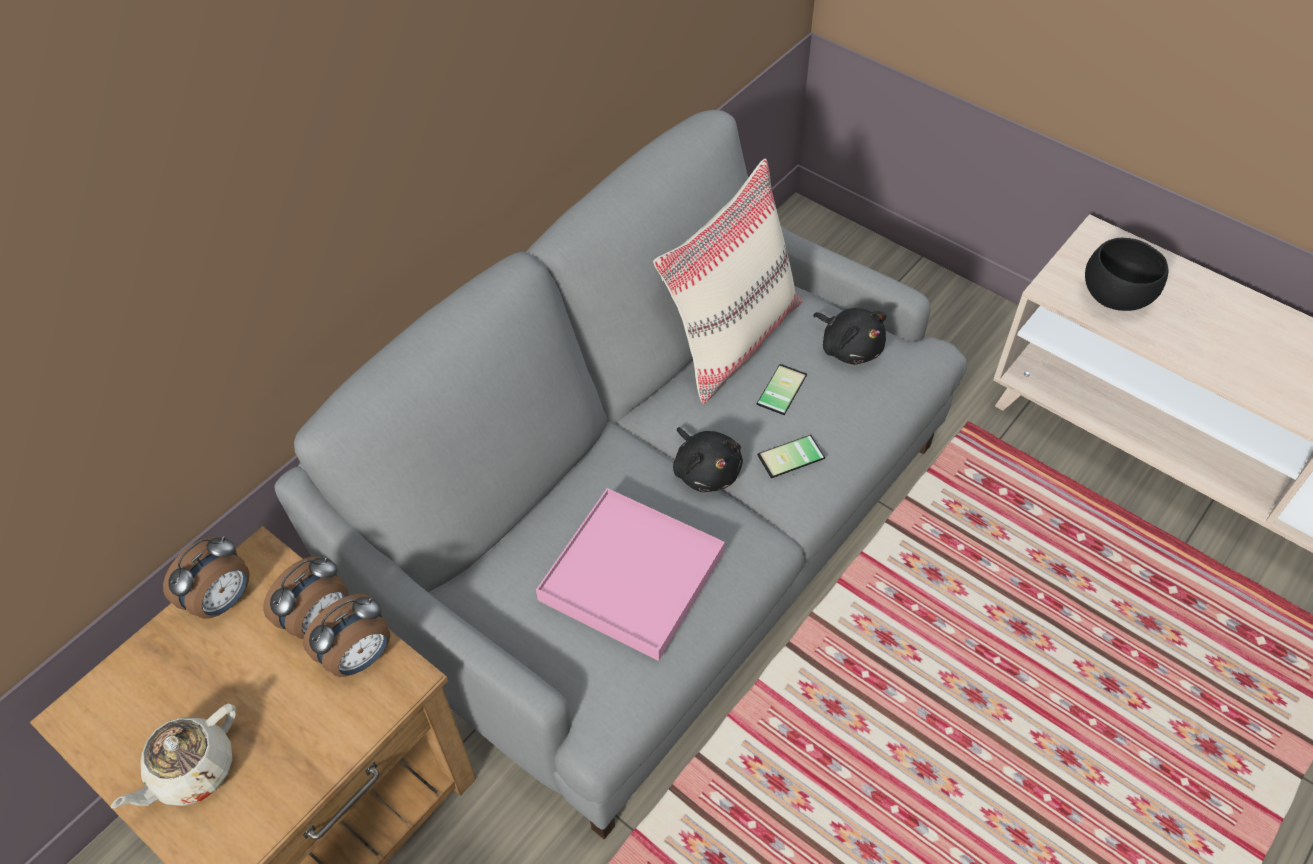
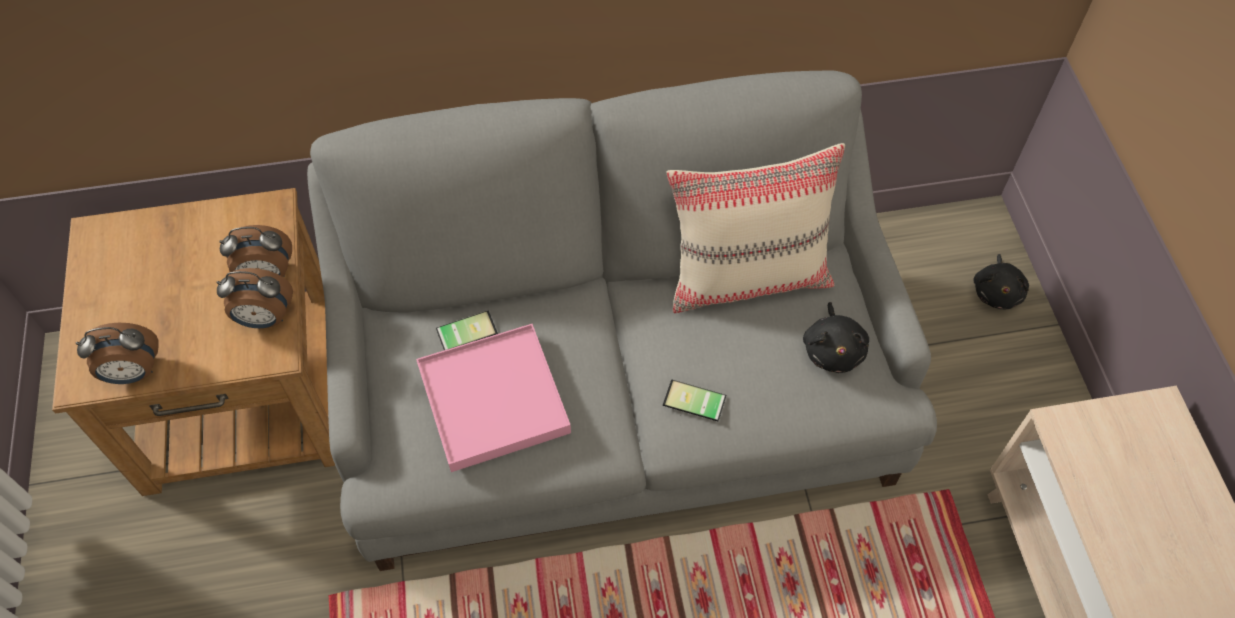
camera: 40 degrees right, 5 degrees up
(191, 771) = (116, 315): beige teapot -> none
(223, 600) = (228, 221): alarm clock -> alarm clock (133, 373)
(706, 470) = (626, 364): black plush toy -> black plush toy (997, 292)
(778, 388) = (740, 342): phone -> phone (465, 329)
(1115, 297) = (1114, 474): black bowl -> none

